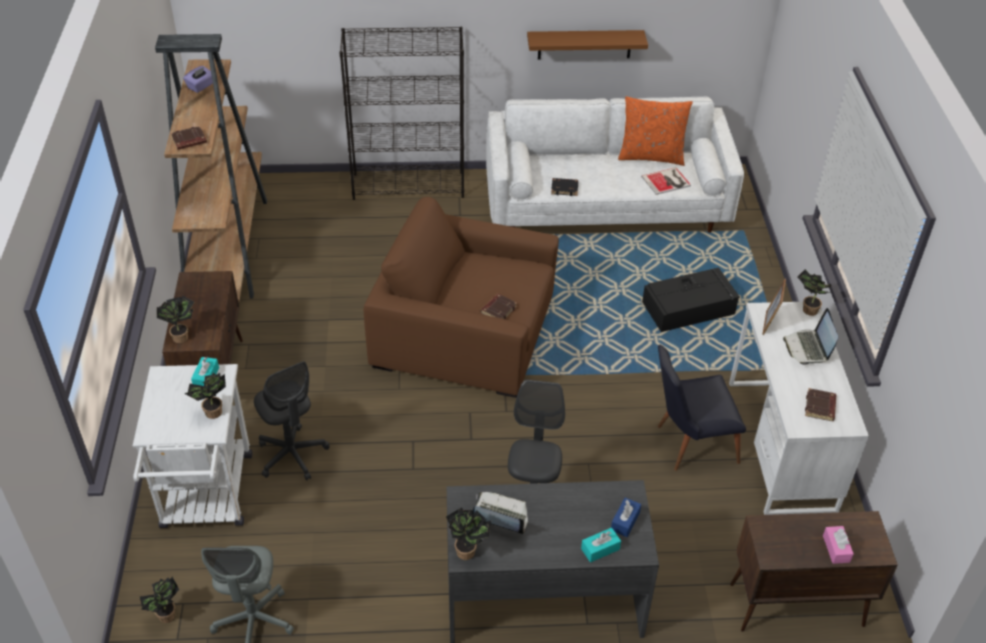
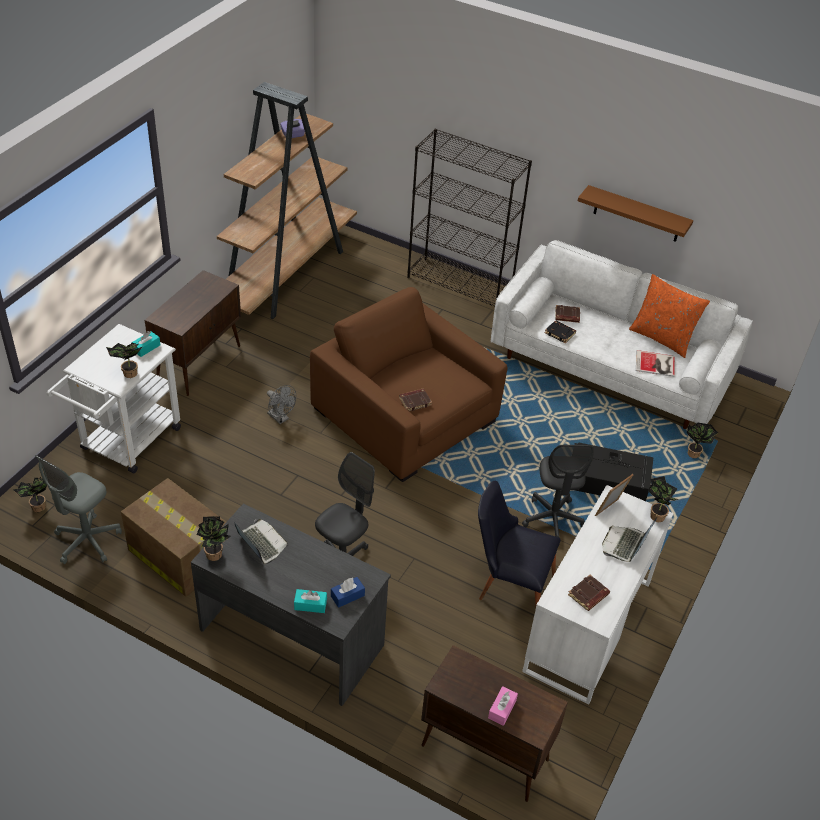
camera: 30 degrees right, 0 degrees up
(181, 336) = (165, 315): potted plant -> potted plant (694, 453)
(189, 141) = (248, 171): brown book -> brown book (566, 316)
(292, 455) = (206, 443): grey office chair -> grey office chair (553, 520)
(347, 393) = (280, 418): none -> grey fan
(362, 582) = (178, 555): none -> cardboard box

